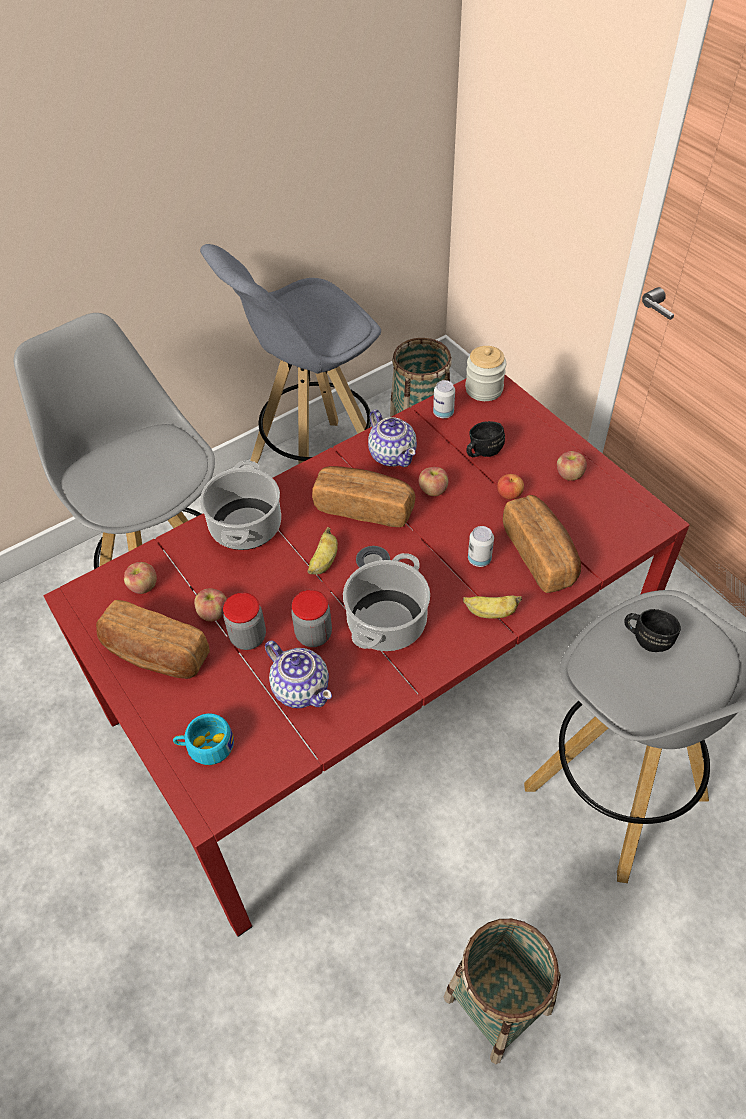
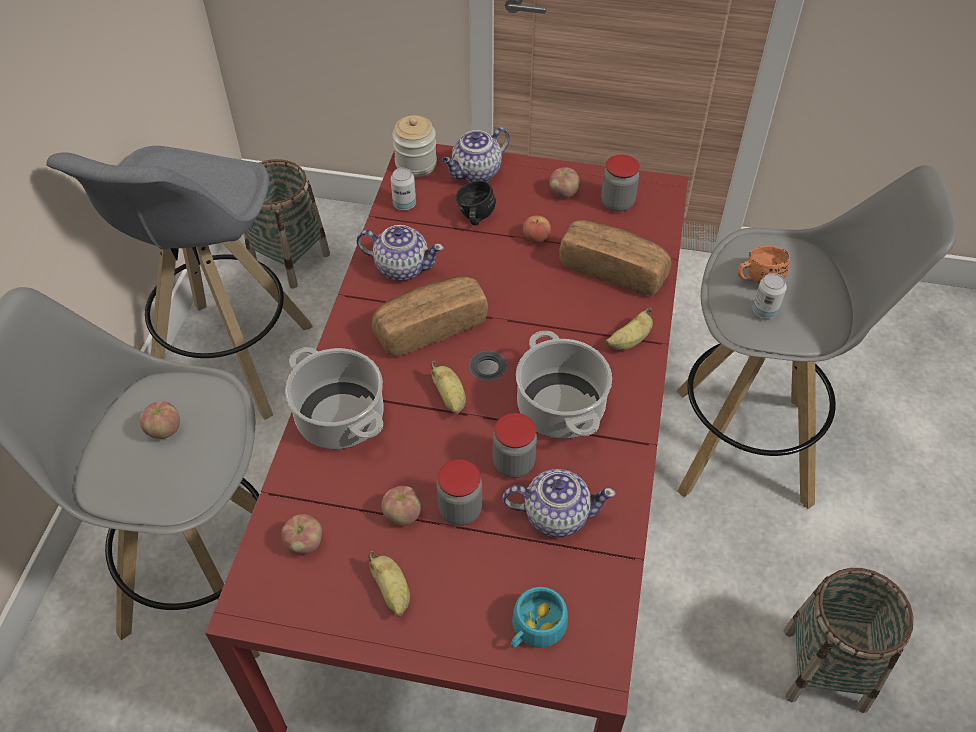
camera: 45 degrees left, 0 degrees up
(155, 654) = (392, 592): bread -> banana
(433, 490) = (471, 274): apple -> apple (164, 430)
(479, 559) = (573, 305): can -> can (764, 311)
(519, 421) = (476, 173): none -> teapot
(603, 508) = (617, 203): none -> jar
(647, 638) = (757, 278): black mug -> orange mug

